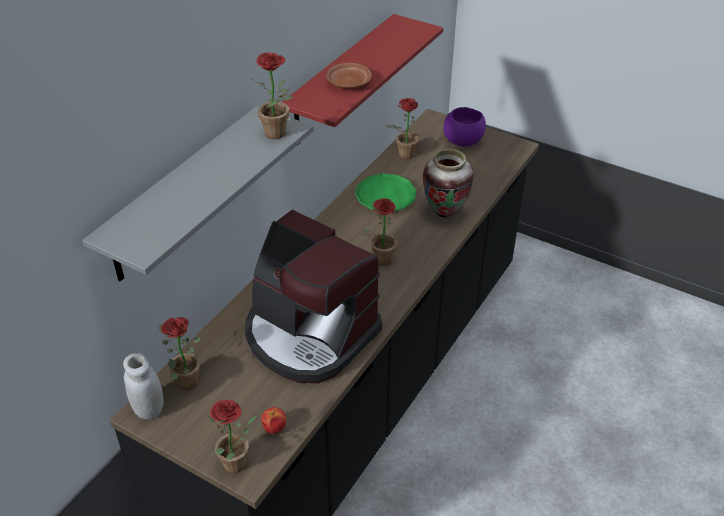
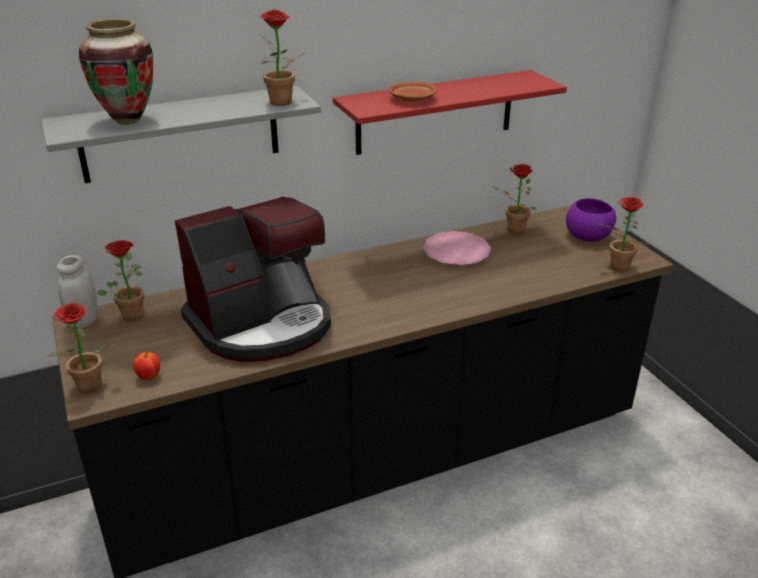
camera: 35 degrees right, 10 degrees down
(309, 335) = (262, 324): coffee machine -> coffee machine turned 105 degrees counterclockwise
(381, 261) = (392, 297): potted plant -> potted plant (616, 267)
(385, 197) = (456, 253): green plate -> pink plate
(445, 213) = (499, 284): vase -> vase (128, 121)

